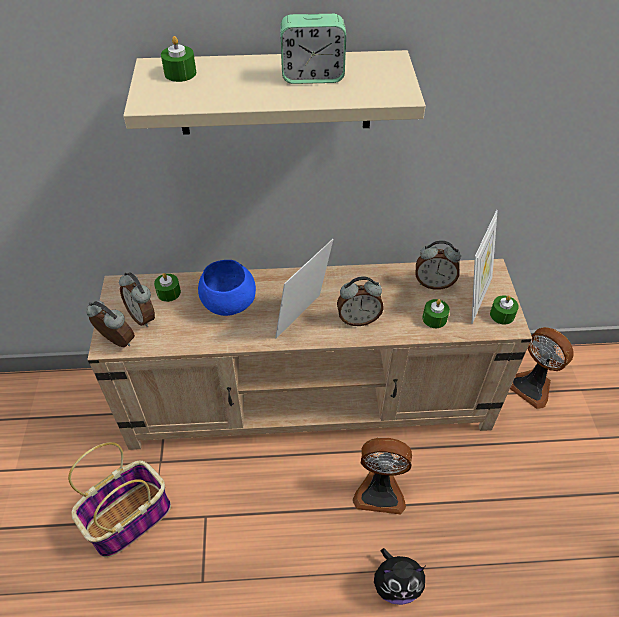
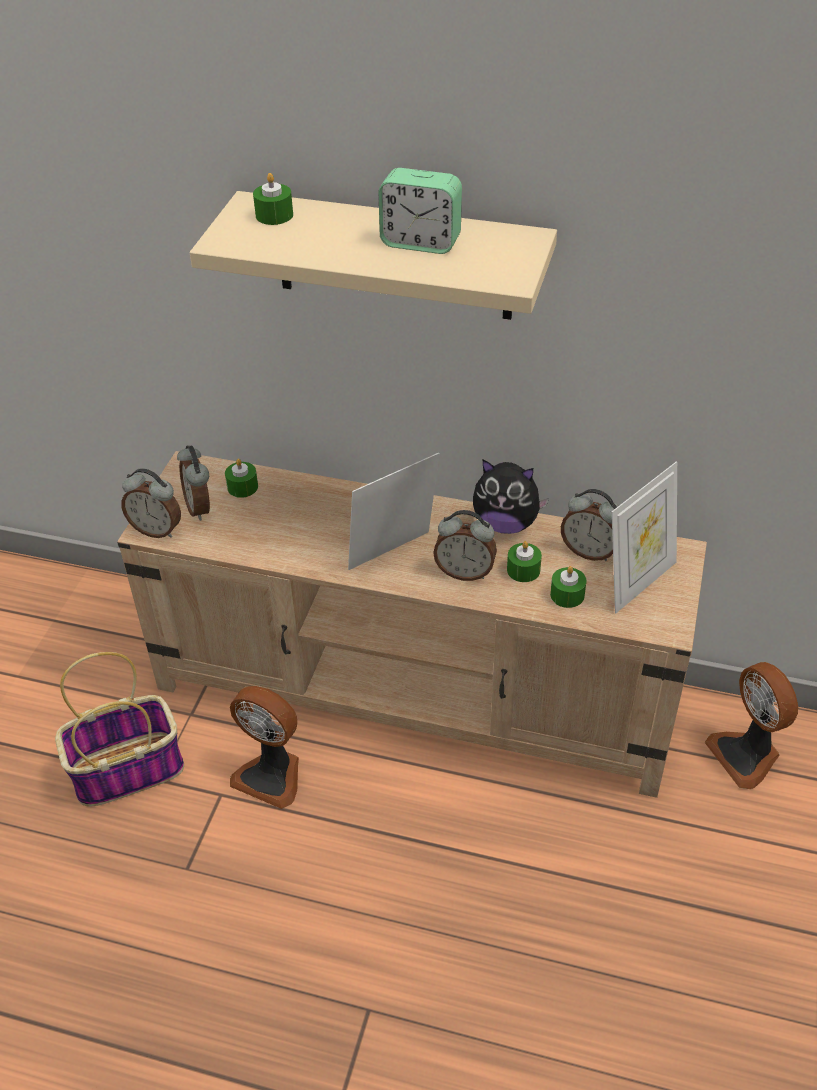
camera: 20 degrees right, 5 degrees down
(116, 342) = (157, 530): alarm clock -> alarm clock turned 150 degrees clockwise
(228, 303) = (309, 516): blue bowl -> none
(380, 491) = (460, 830): fan -> fan (271, 775)
(396, 585) = (431, 950): plush toy -> plush toy (506, 523)
(502, 315) = (664, 612): green candle -> green candle (523, 570)

